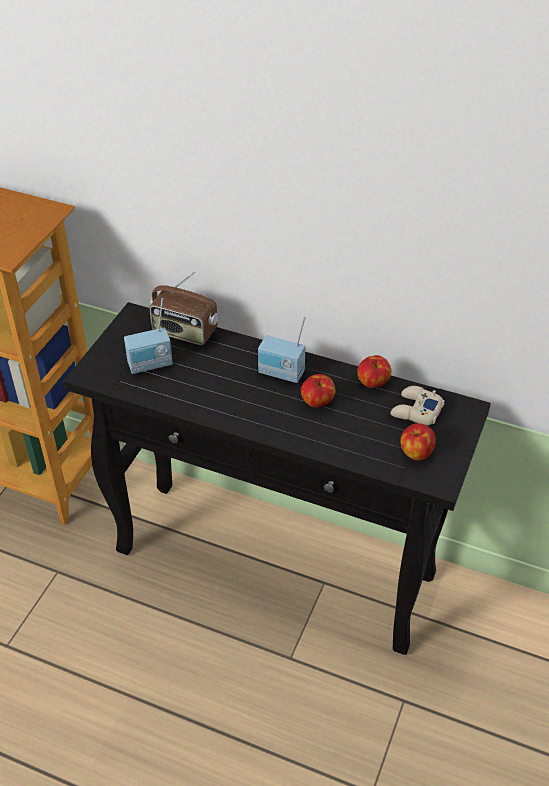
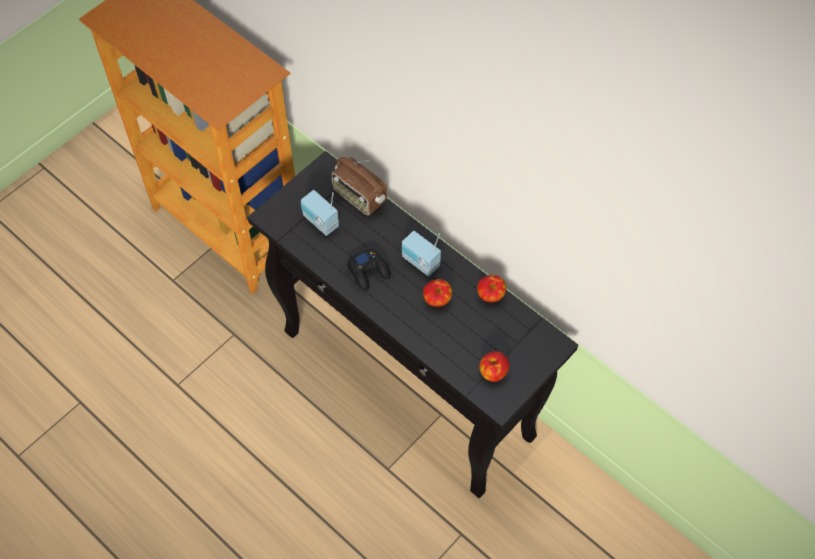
camera: 20 degrees right, 15 degrees up
(150, 365) = (320, 222): radio -> radio turned 45 degrees clockwise
(228, 396) = (369, 272): none -> black game controller
(416, 411) = (512, 333): beige game controller -> none

